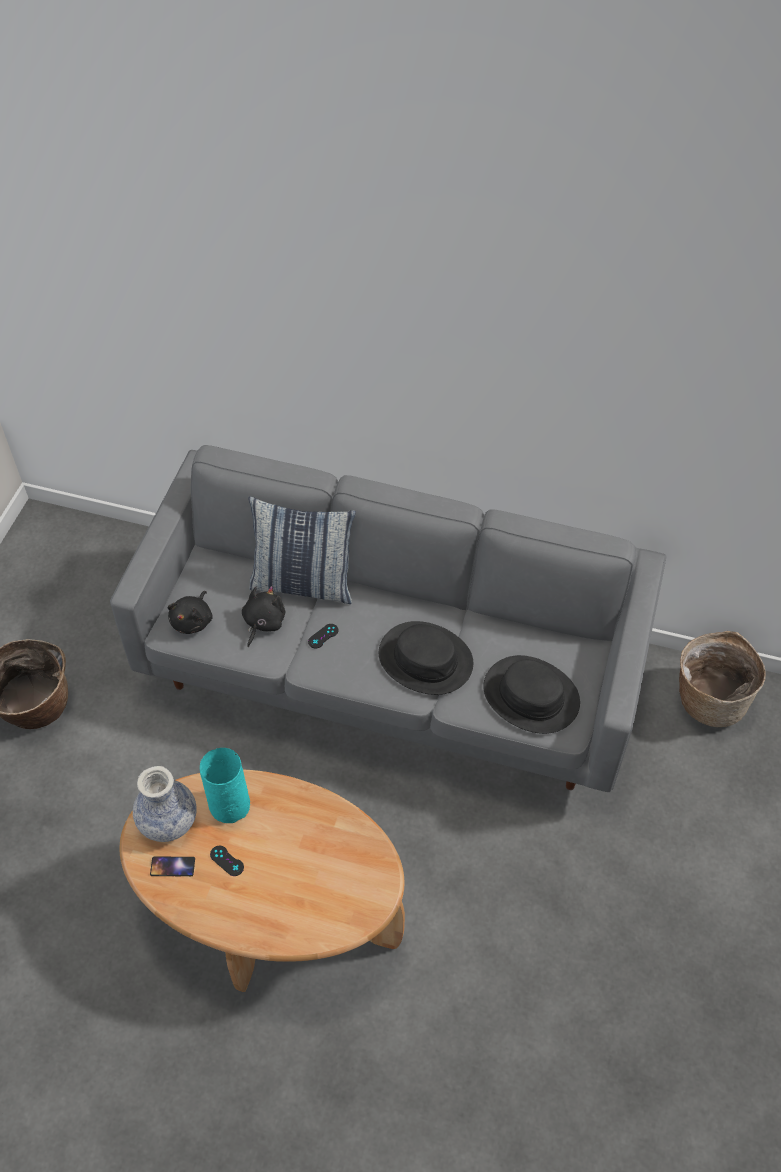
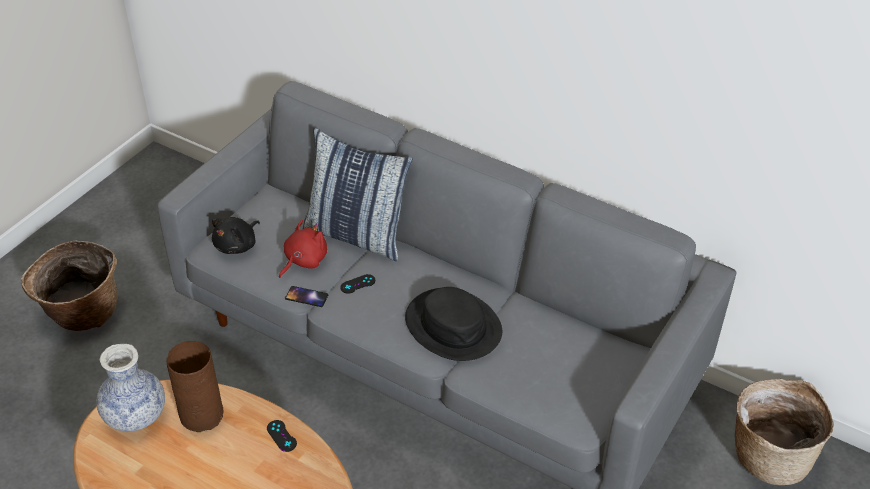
camera: 15 degrees right, 10 degrees down
(172, 866) = (121, 458): phone -> phone (306, 297)
(227, 861) = (176, 466): black game controller -> black game controller (281, 436)
(229, 804) = (202, 414): turquoise vase -> brown vase
(263, 623) = (303, 260): black plush toy -> red plush toy
(530, 696) = (552, 383): black hat -> none

